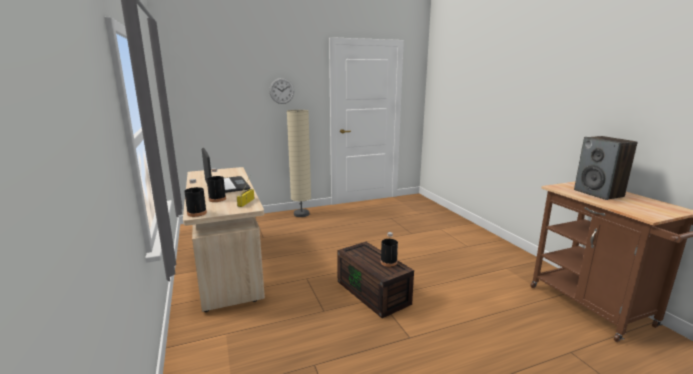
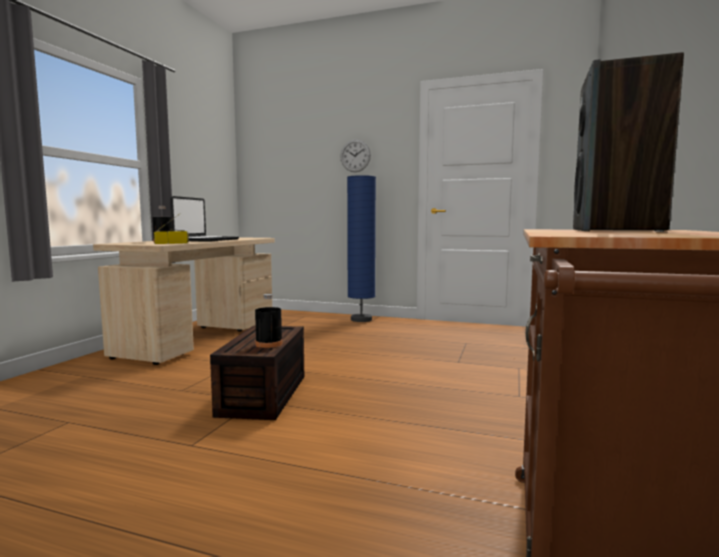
camera: 40 degrees right, 10 degrees down
(197, 213) = (115, 243): black bottle -> none
(301, 214) = (361, 319): beige floor lamp -> blue floor lamp

